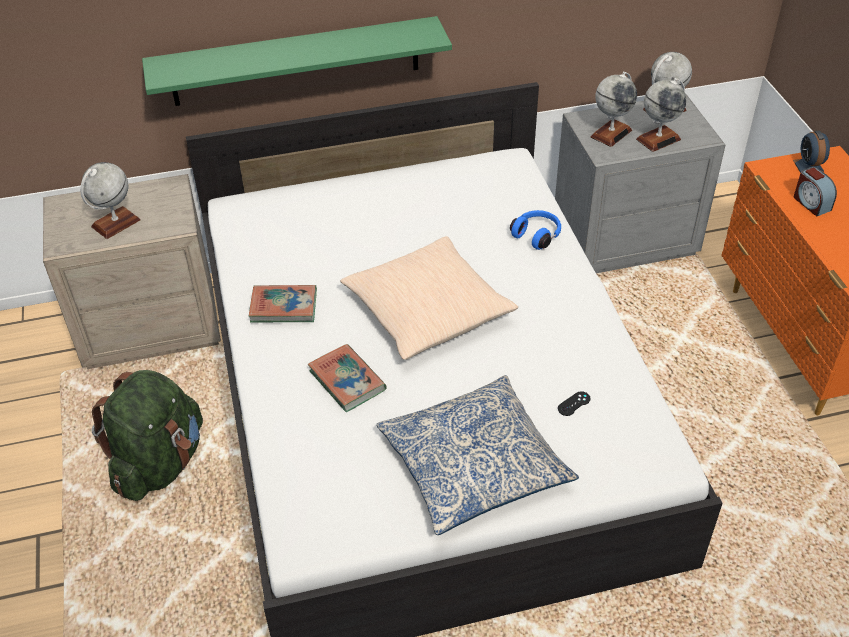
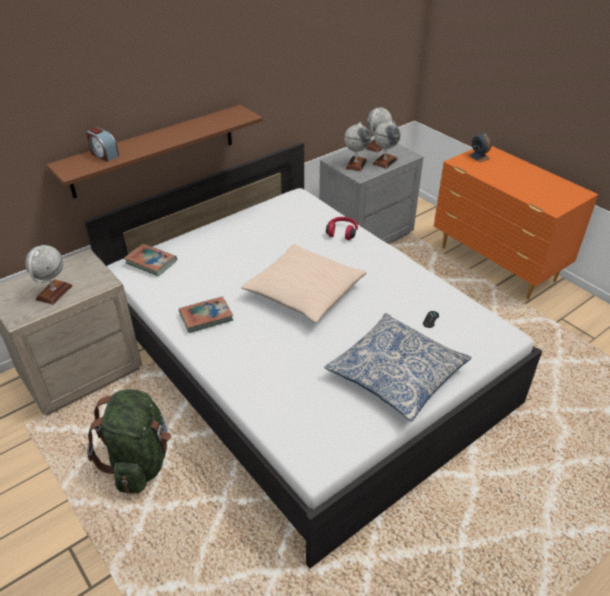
camera: 25 degrees left, 5 degrees down
(296, 61) = (154, 150): green shelf -> brown shelf
(347, 381) = (280, 349): book -> book (151, 262)
(537, 235) = (342, 232): blue headphones -> red headphones
(811, 203) = (493, 173): alarm clock -> alarm clock (104, 154)

